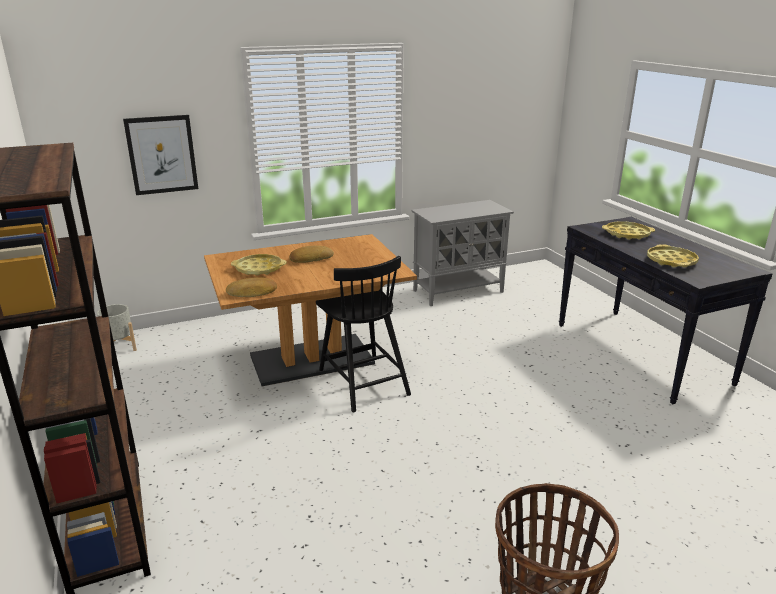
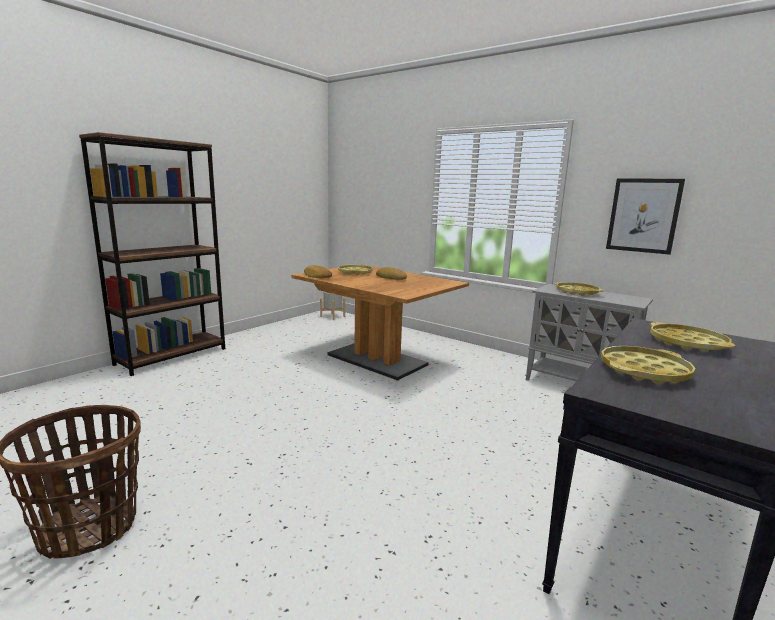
camera: 60 degrees right, 10 degrees down
(162, 154) = (382, 201): picture -> picture (643, 215)
(363, 382) = (366, 382): black chair -> none
(453, 212) = (577, 292): none -> yellow tray

